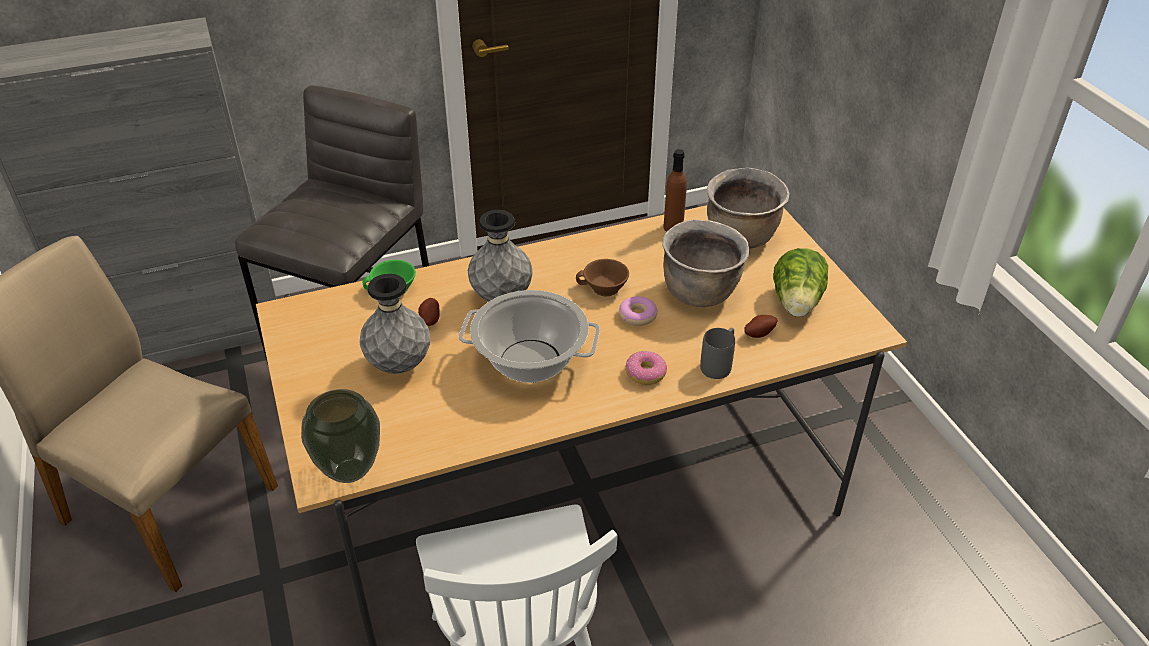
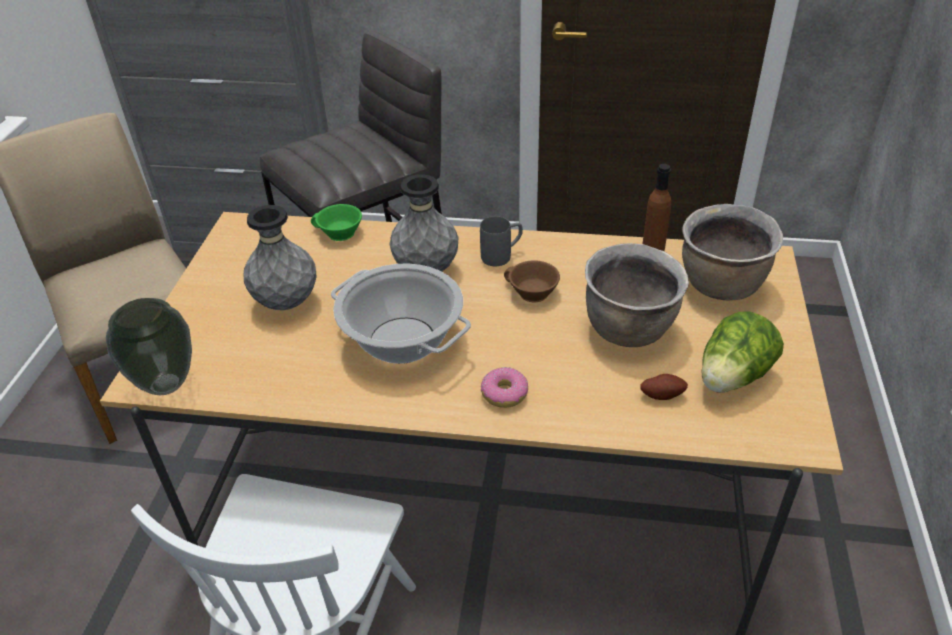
camera: 30 degrees right, 0 degrees up
(429, 319) = (347, 270): potato -> none
(637, 316) = (544, 331): donut -> none
(719, 364) = (590, 412): grey mug -> grey mug (502, 255)

